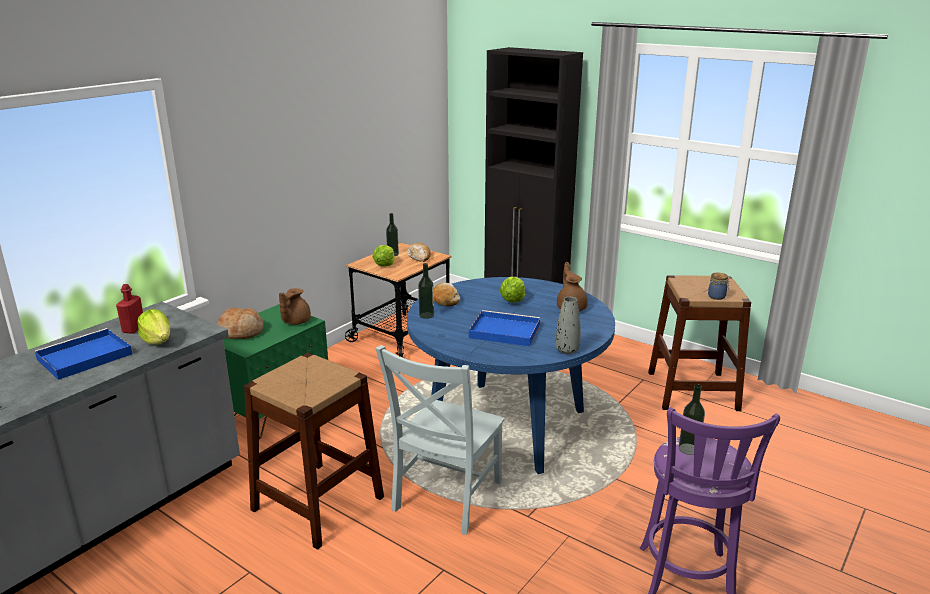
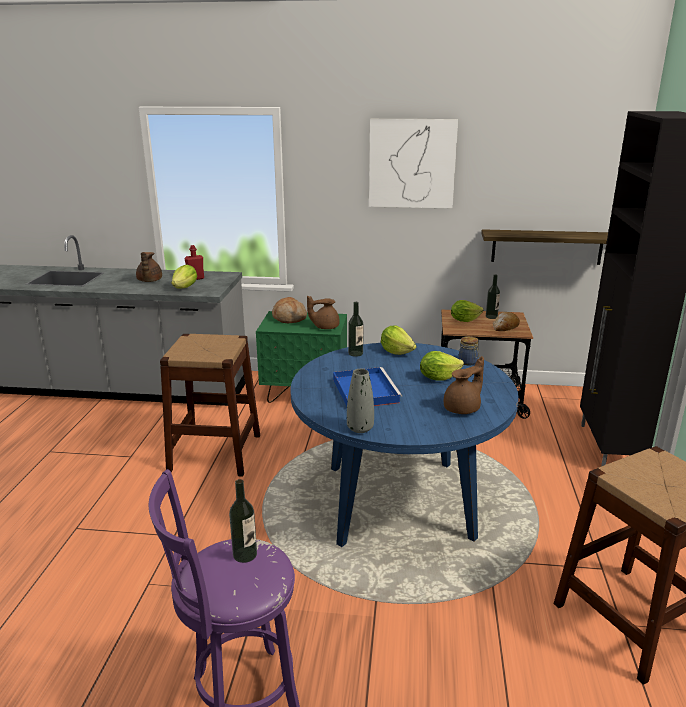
camera: 60 degrees right, 0 degrees up
(83, 357) = (149, 281): blue tray -> brown teapot
(299, 122) = (412, 163): none -> picture
(403, 177) = (546, 247): none -> shelf
(445, 300) = (396, 352): bread -> lettuce
(445, 498) = (262, 505): grey chair -> none
(717, 296) = (646, 495): jar -> jar (468, 362)

